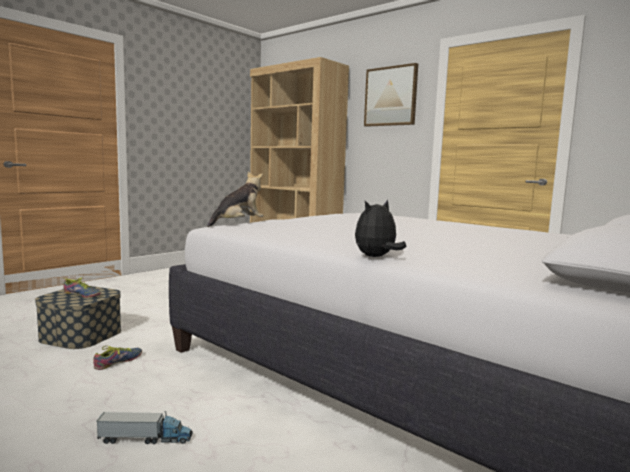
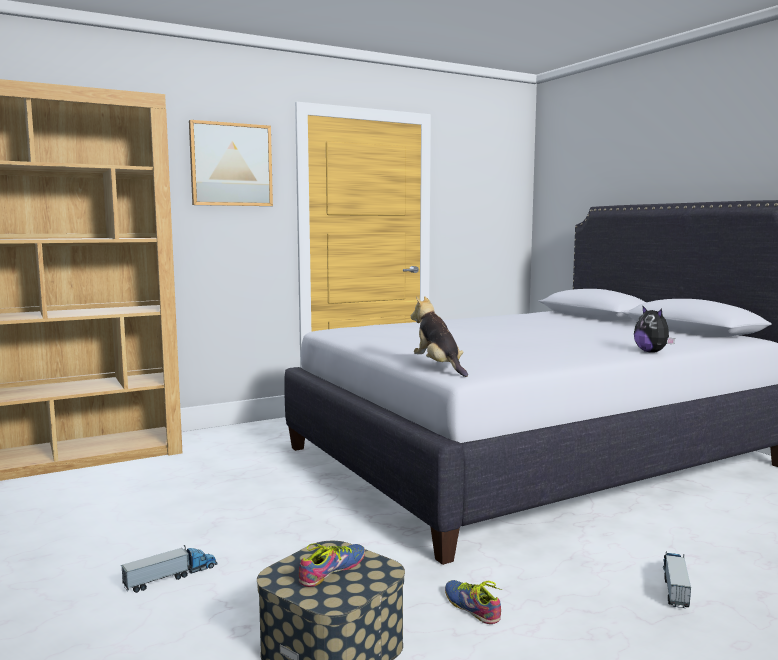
camera: 70 degrees left, 0 degrees up
(156, 300) = (171, 577): none -> toy truck

